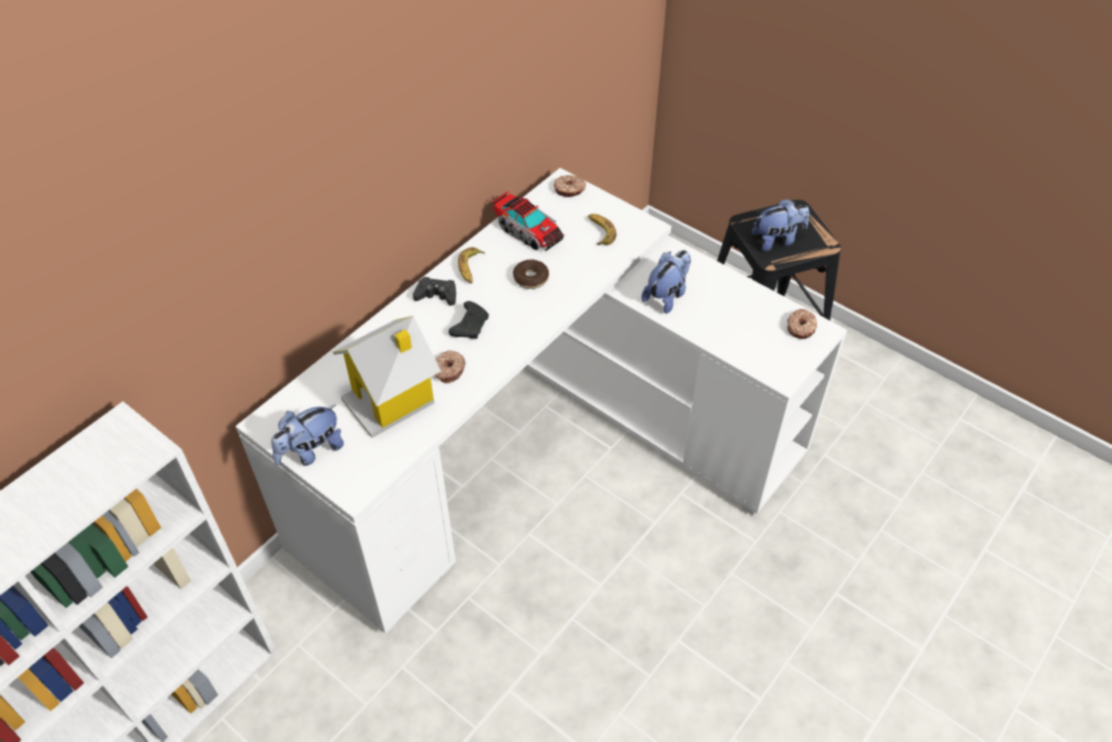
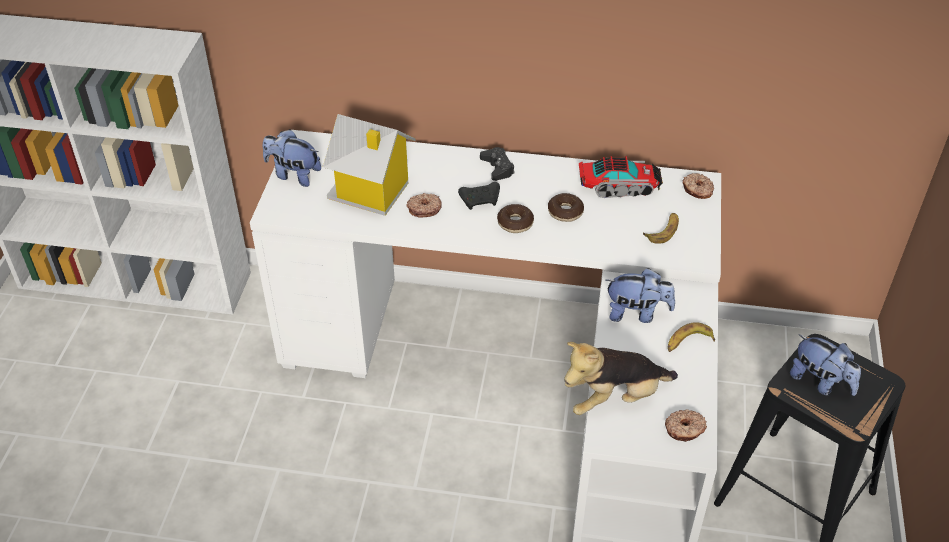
camera: 60 degrees right, 5 degrees down
(470, 269) = (544, 173): banana -> banana (688, 342)
(518, 316) = (515, 223): none -> donut
(527, 231) = (619, 187): toy truck -> toy truck turned 105 degrees counterclockwise
(746, 352) = (614, 398): none -> plush toy

